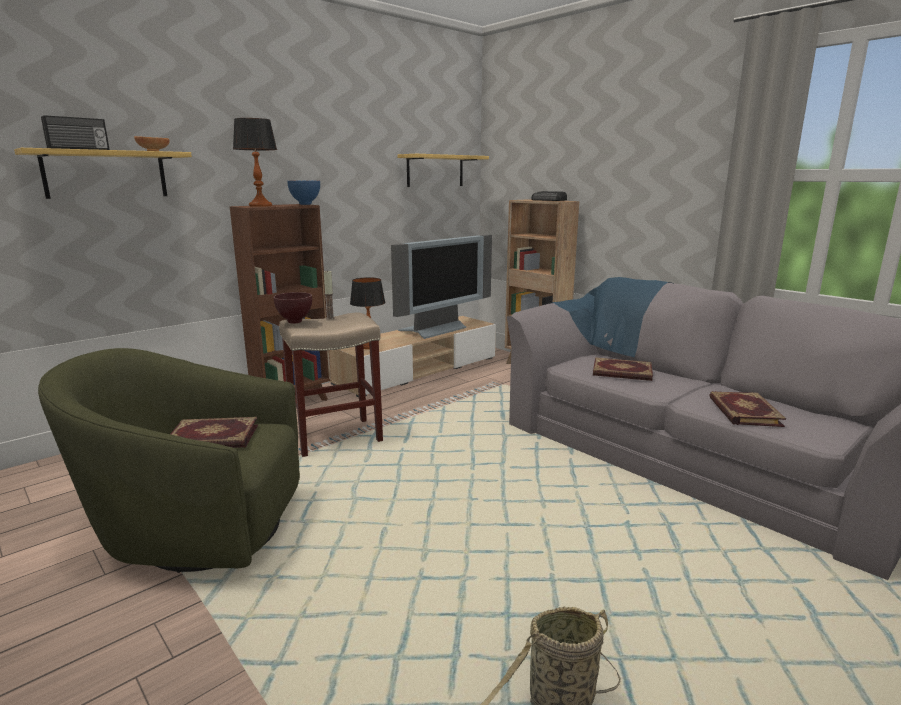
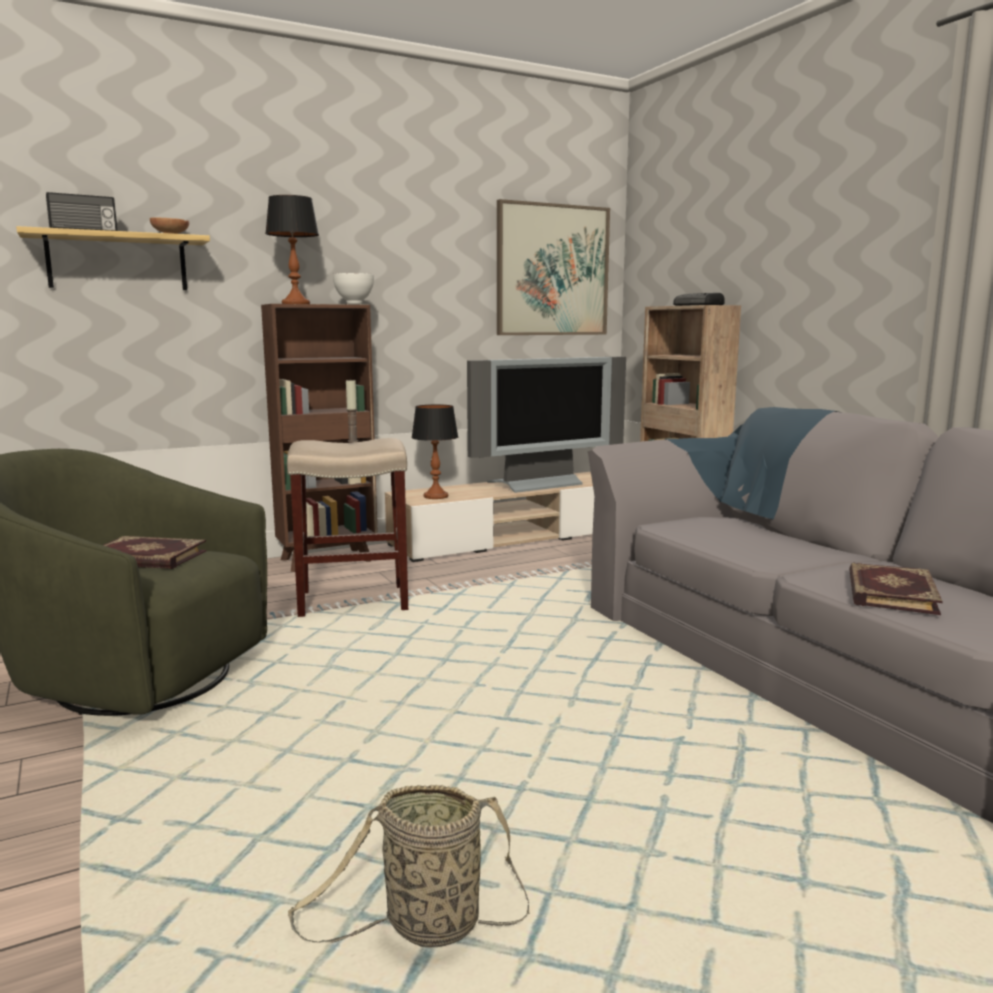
camera: 15 degrees right, 5 degrees down
(295, 322) = (302, 442): brown bowl -> none
(305, 204) = (354, 304): blue bowl -> white bowl
(435, 171) = (552, 270): shelf -> picture
(622, 372) = (742, 537): book -> none

